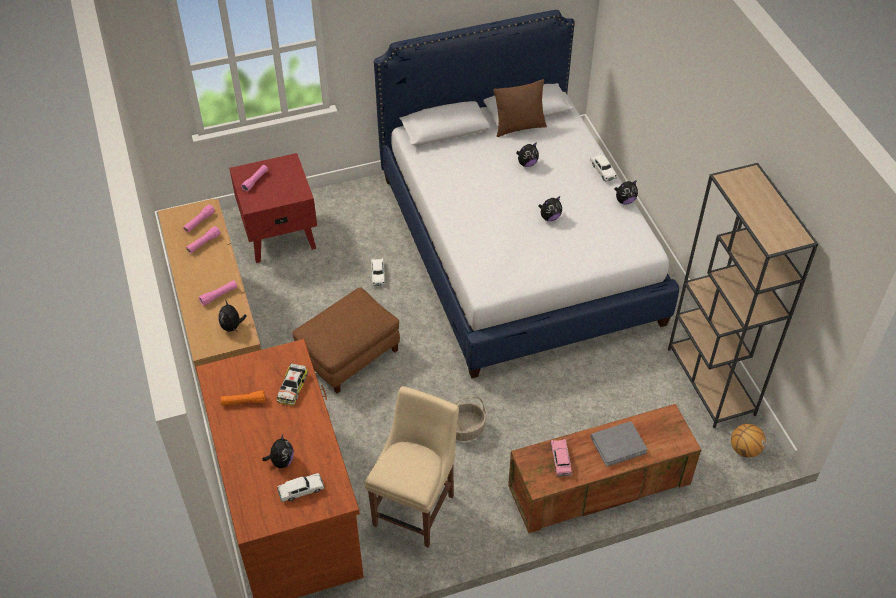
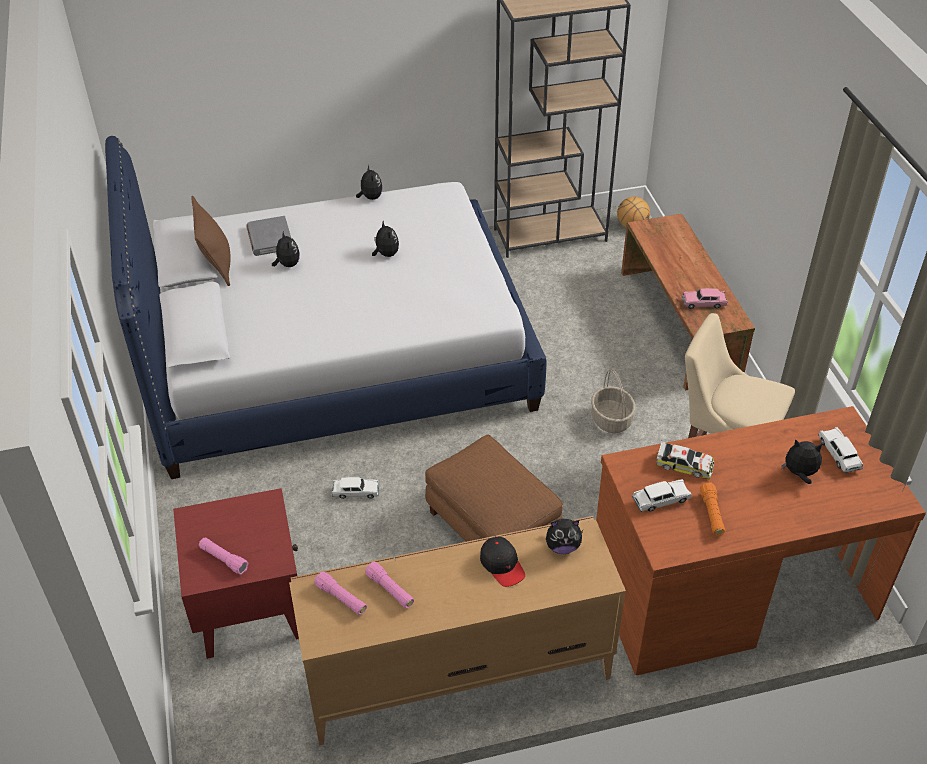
camera: 85 degrees left, 5 degrees down
(219, 296) = (502, 565): pink flashlight -> black cap
(602, 171) = (318, 208): white toy car -> white toy car (661, 500)
(618, 445) = (680, 263): grey book -> grey book (269, 238)

